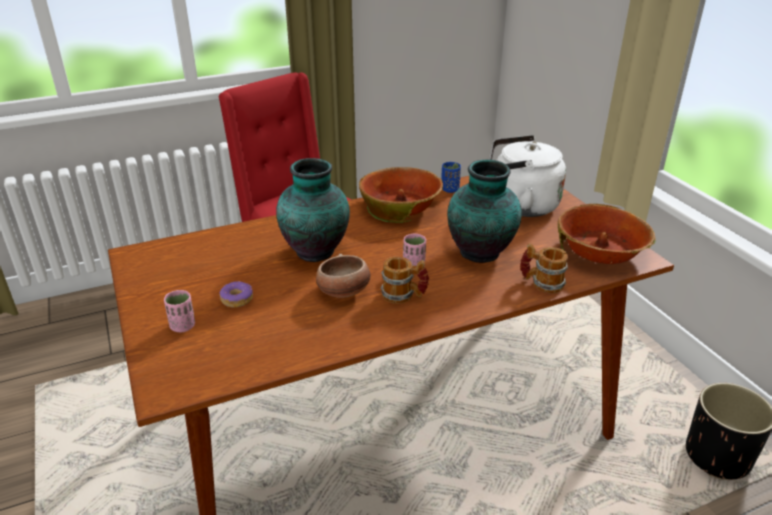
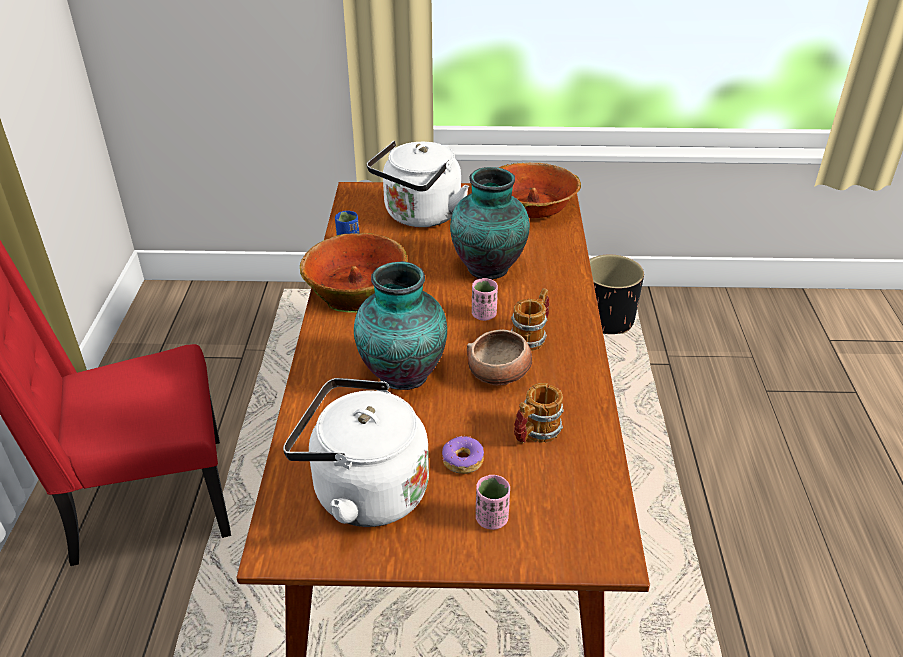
camera: 65 degrees left, 5 degrees up
(190, 268) = (363, 491): none -> white kettle
(541, 283) = (561, 254): mug -> mug (535, 433)

